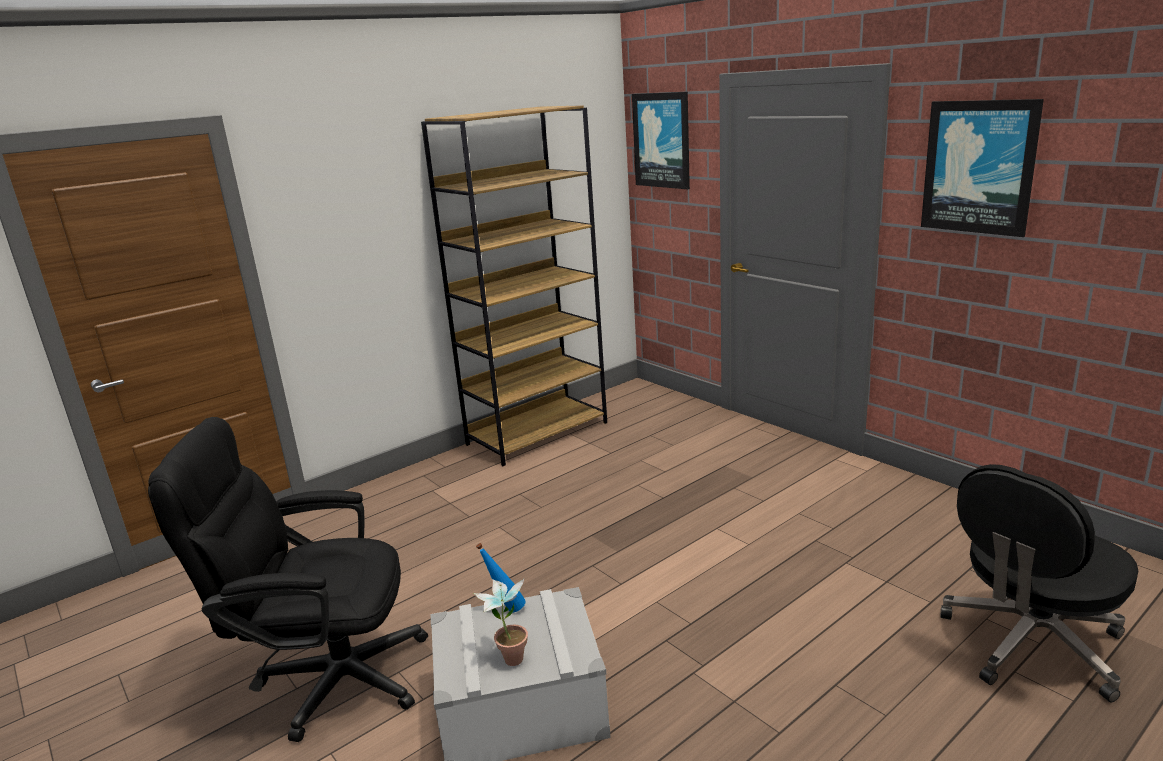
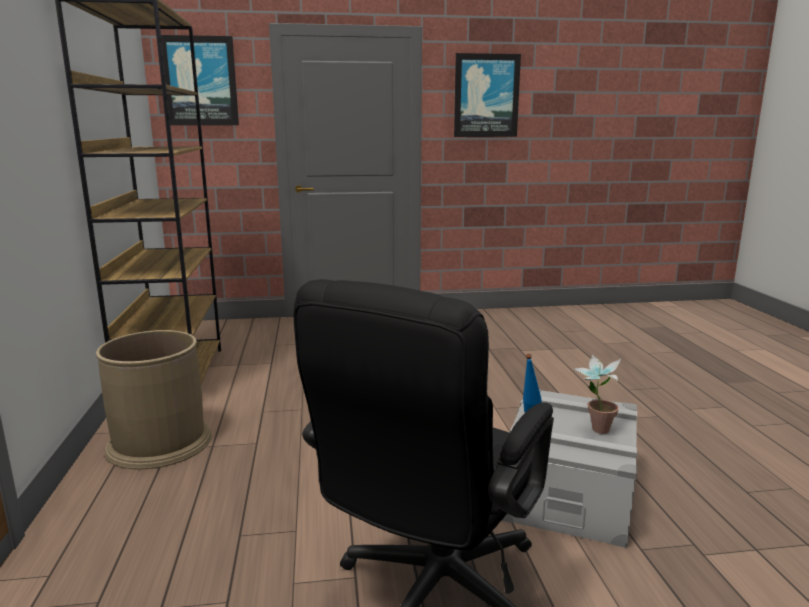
camera: 60 degrees left, 5 degrees down
(437, 483) = (159, 442): none -> brown trash can
(1030, 644) = (631, 343): black office chair -> none

